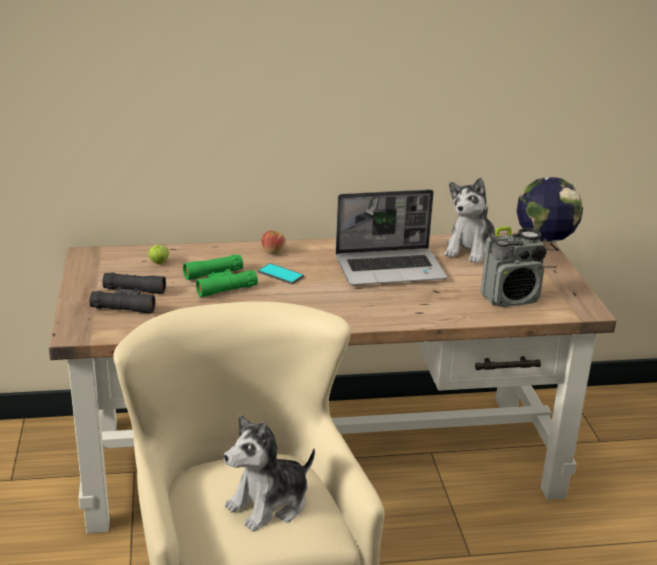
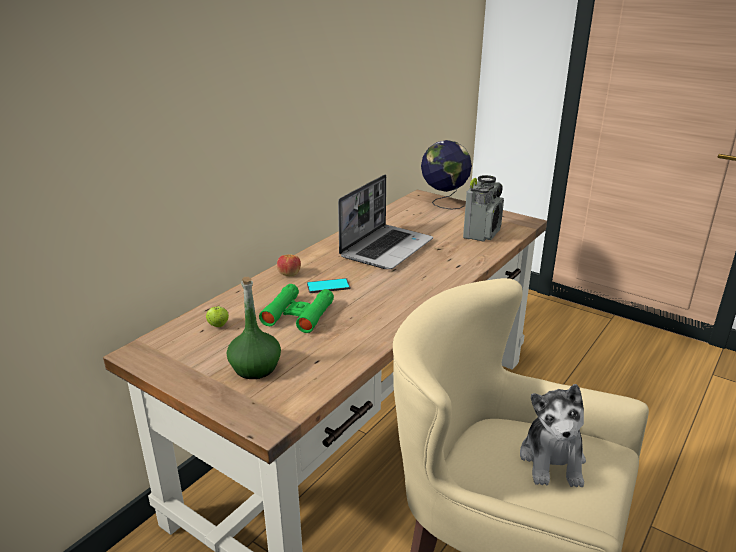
camera: 45 degrees left, 0 degrees up
(128, 300) = (255, 367): black binoculars -> green bottle
(471, 249) = (403, 216): plush toy -> none

